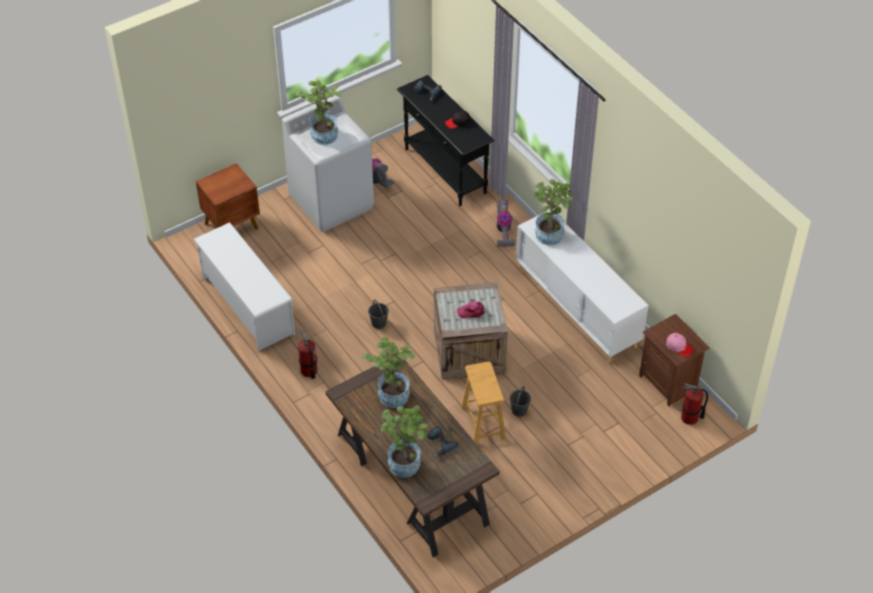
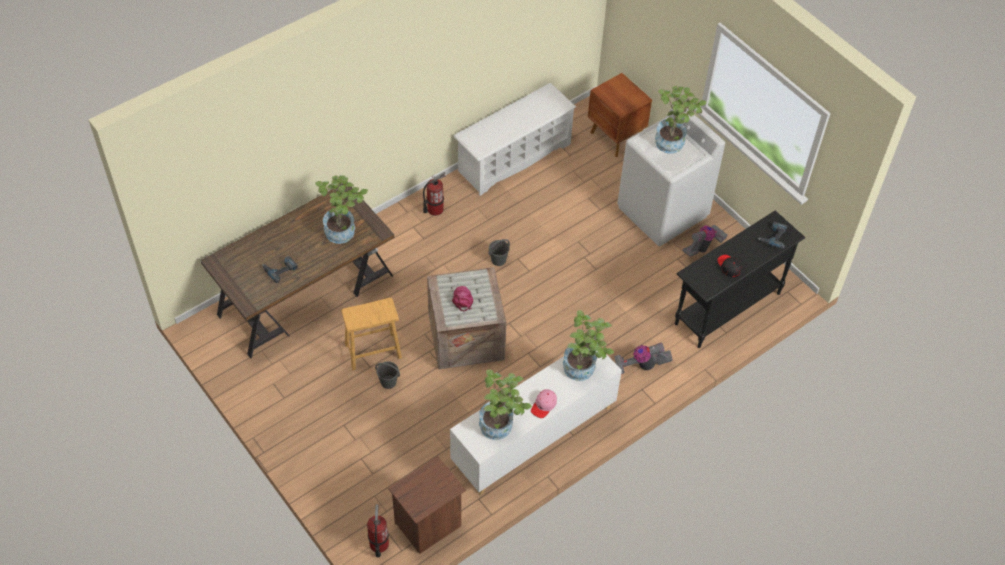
camera: 85 degrees right, 5 degrees up
(405, 460) = (262, 244): potted plant -> potted plant (501, 426)
(679, 346) = (415, 491): pink cap -> pink cap (544, 405)

